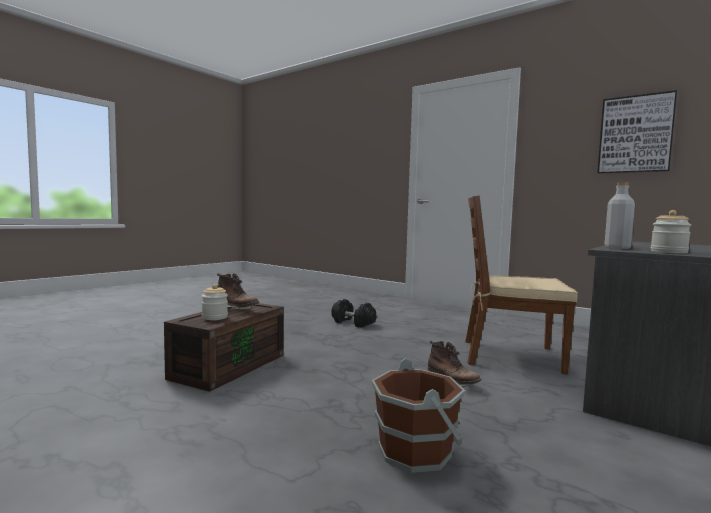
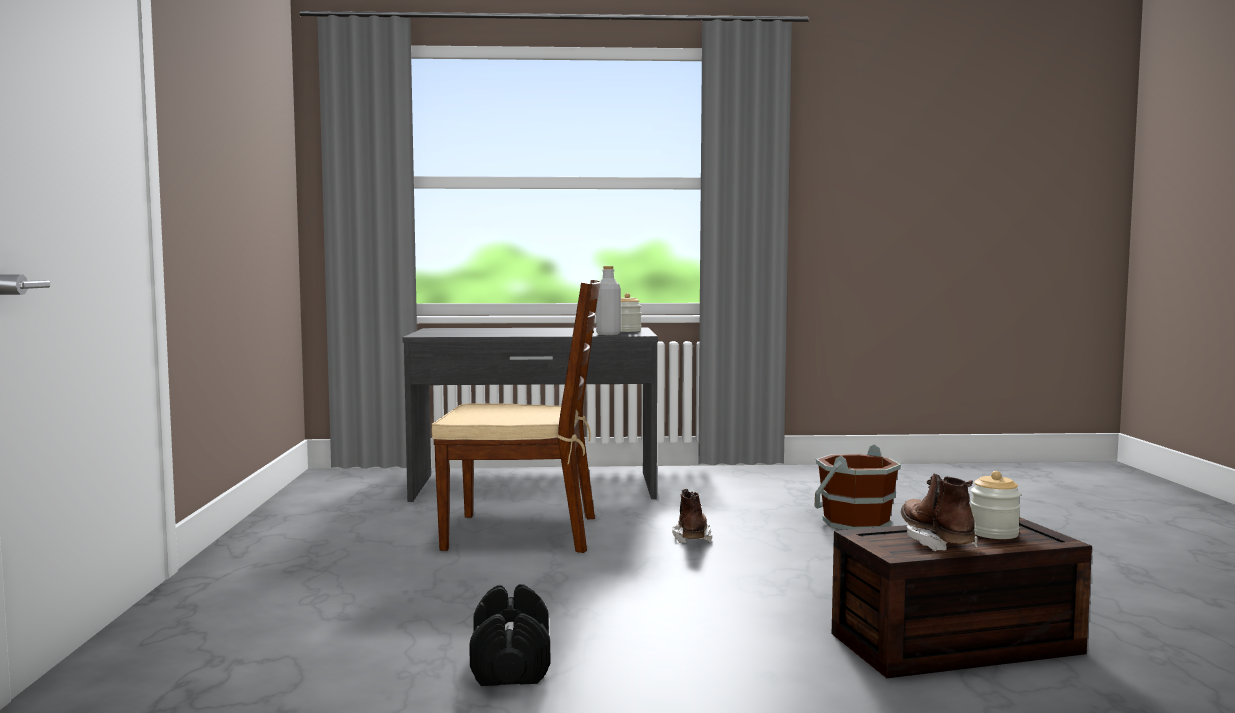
camera: 130 degrees left, 0 degrees up
(509, 356) = (523, 533): brown chair -> brown chair turned 60 degrees counterclockwise
(635, 134) = (246, 155): picture -> none

